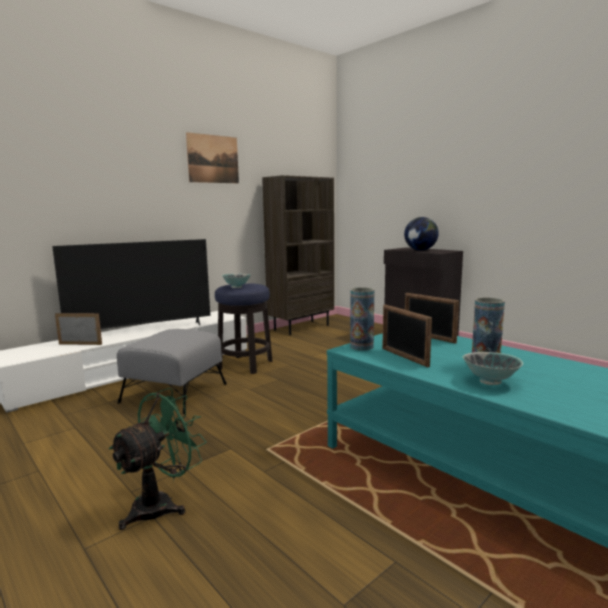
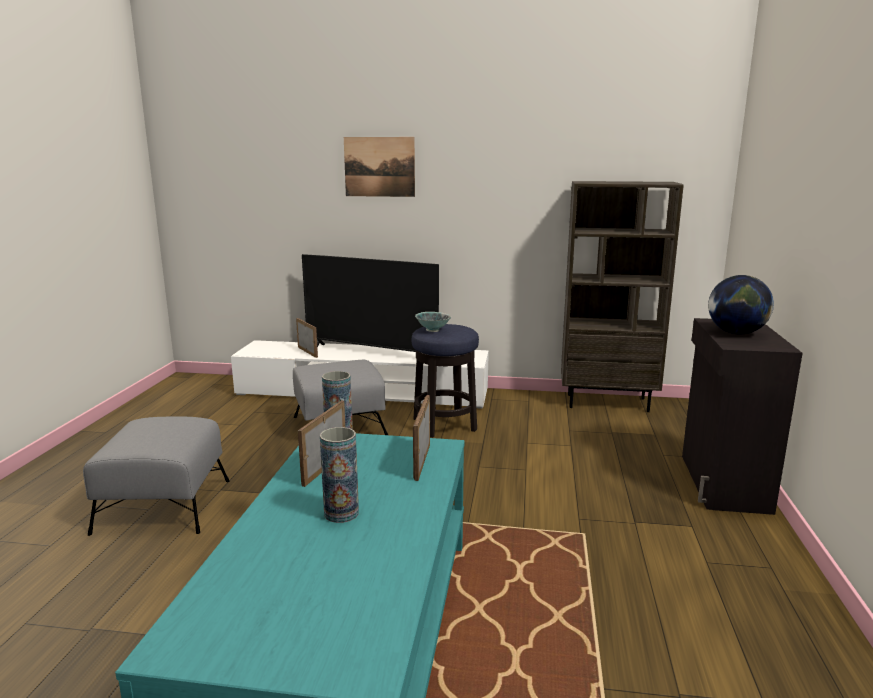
camera: 50 degrees right, 5 degrees up
(161, 504) = (164, 505): green fan -> grey ottoman
(213, 159) = (496, 159): picture -> picture (379, 167)
(490, 382) = (282, 526): bowl -> none

